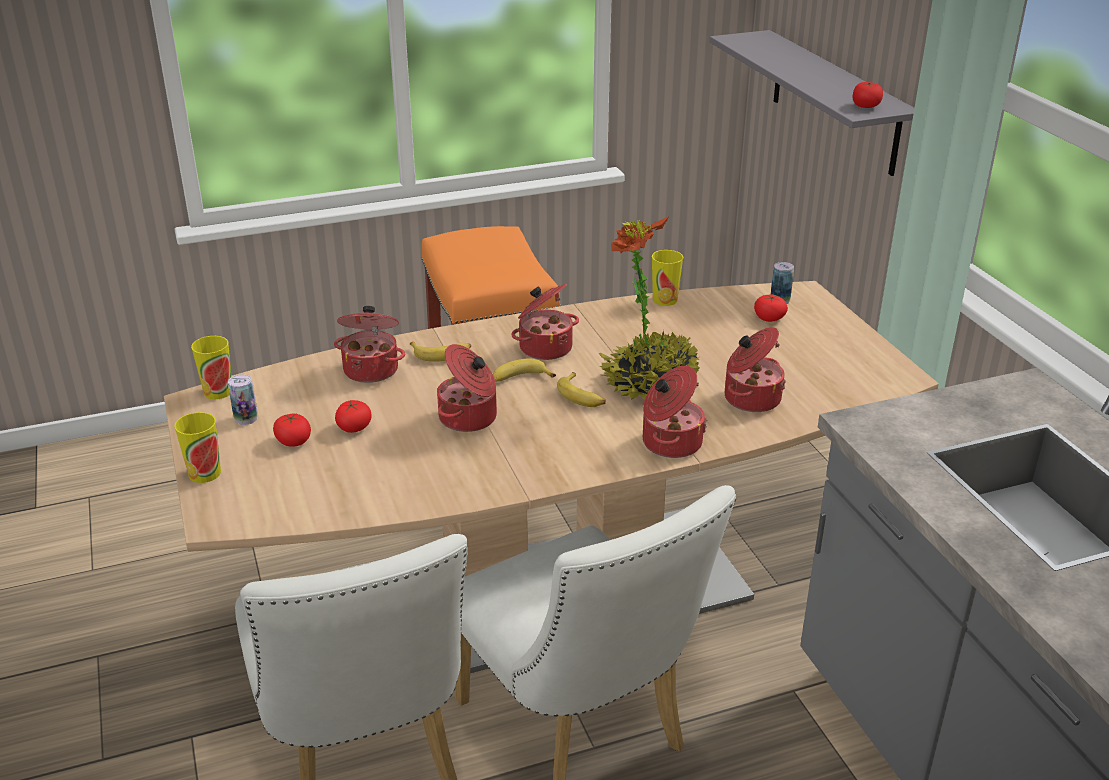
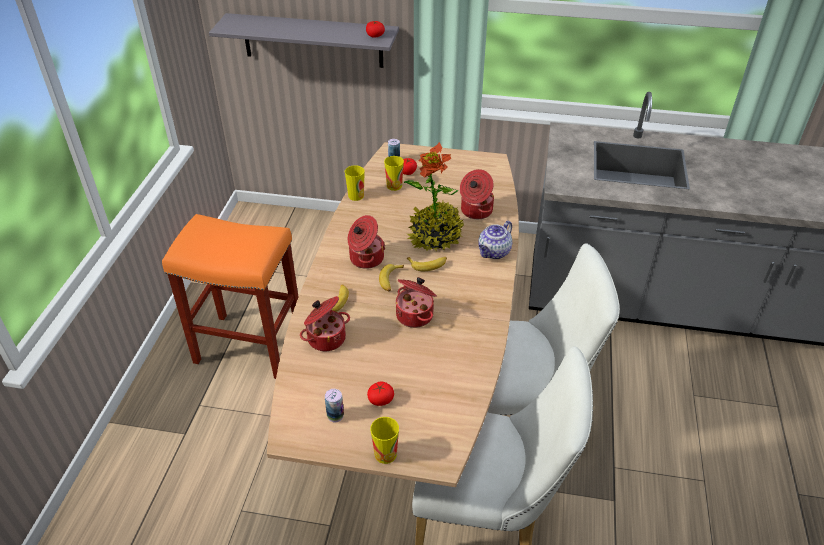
camera: 60 degrees left, 10 degrees up
(218, 391) = (288, 421): cup -> cup (394, 186)
(354, 427) = (387, 367): tomato -> none
(670, 442) = (494, 252): cooking pot -> teapot

